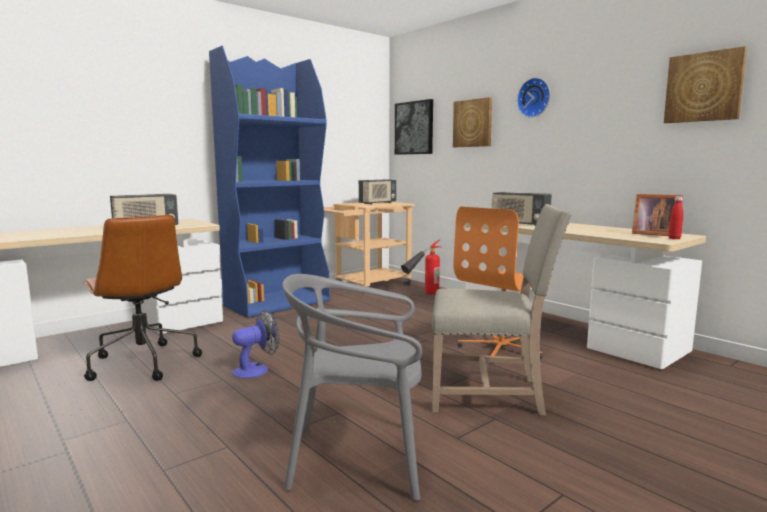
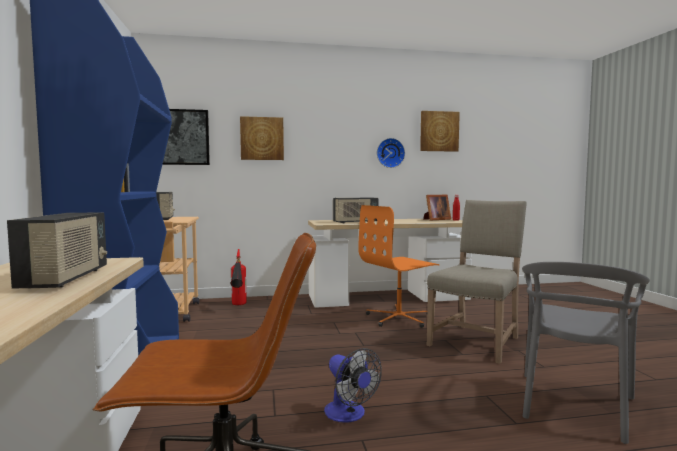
camera: 60 degrees left, 5 degrees down
(256, 369) = (349, 415): fan -> fan turned 150 degrees clockwise
(502, 348) = (399, 318): orange office chair -> orange office chair turned 75 degrees clockwise
(535, 98) = (325, 123): wall clock -> wall clock (390, 153)

